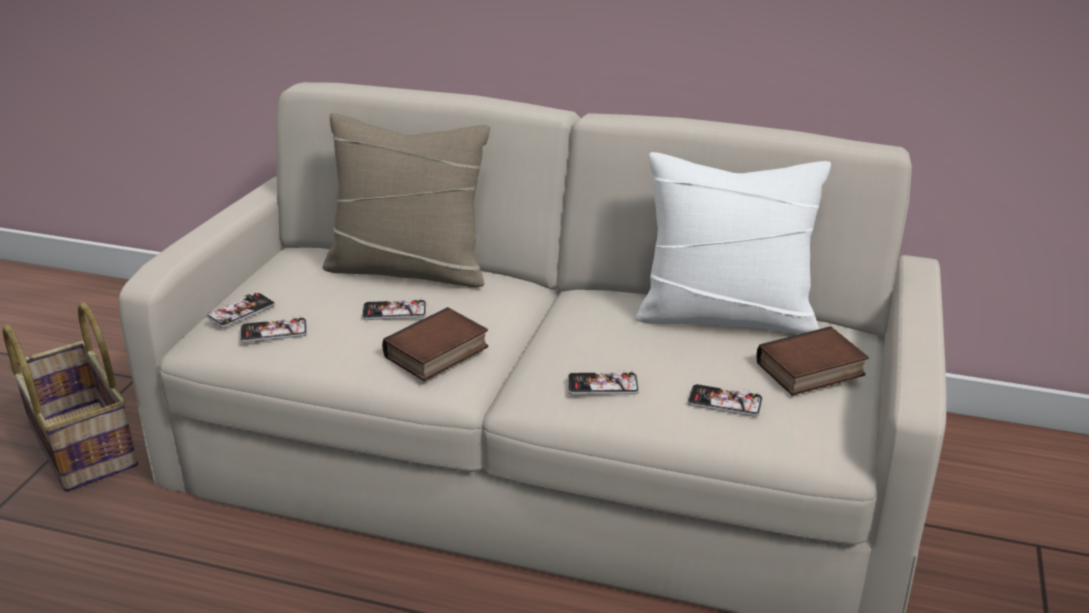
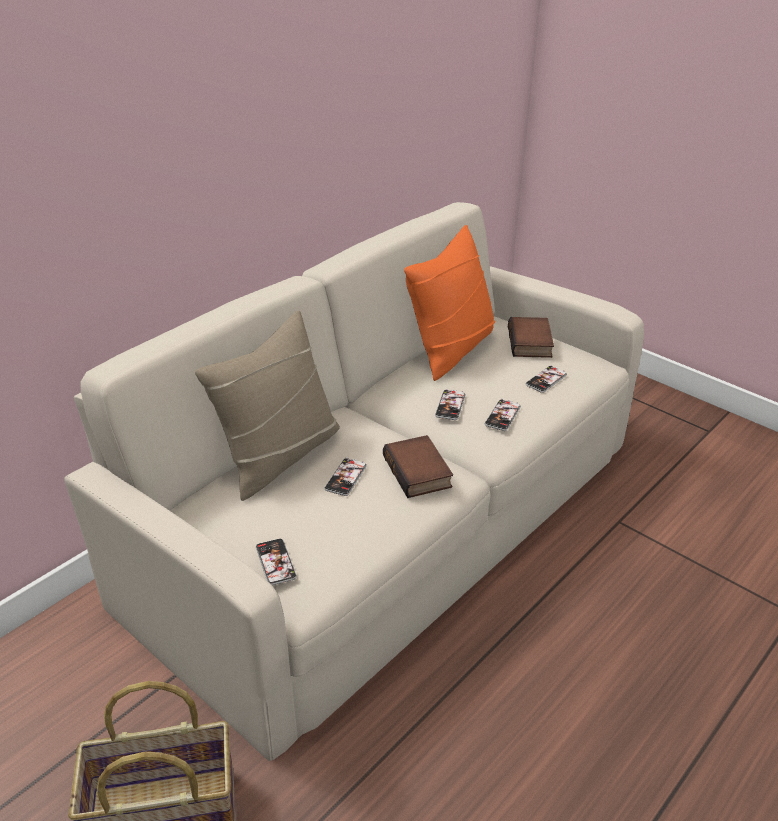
camera: 65 degrees left, 5 degrees up
(273, 331) = (327, 548): phone -> phone (450, 405)
(725, 315) = (451, 349): white pillow -> orange pillow

